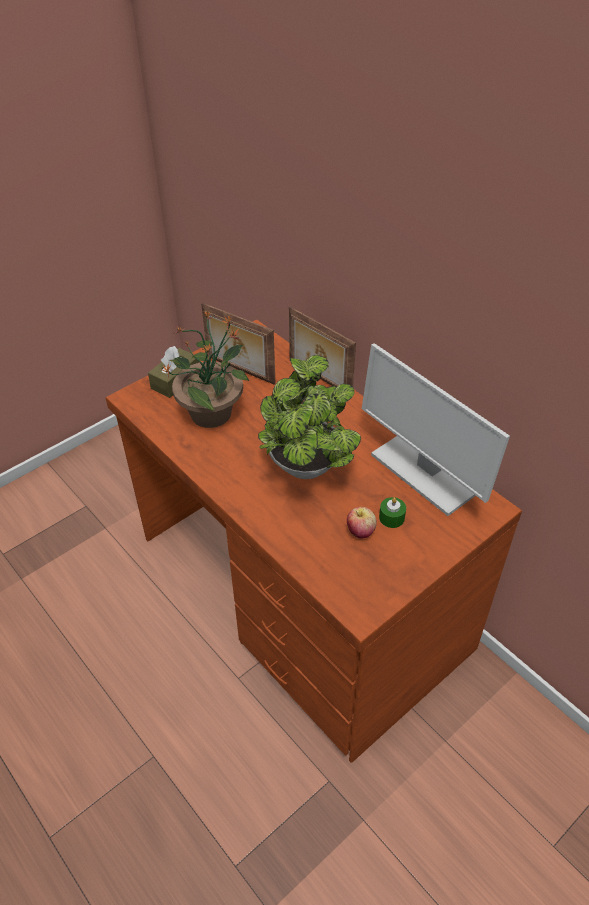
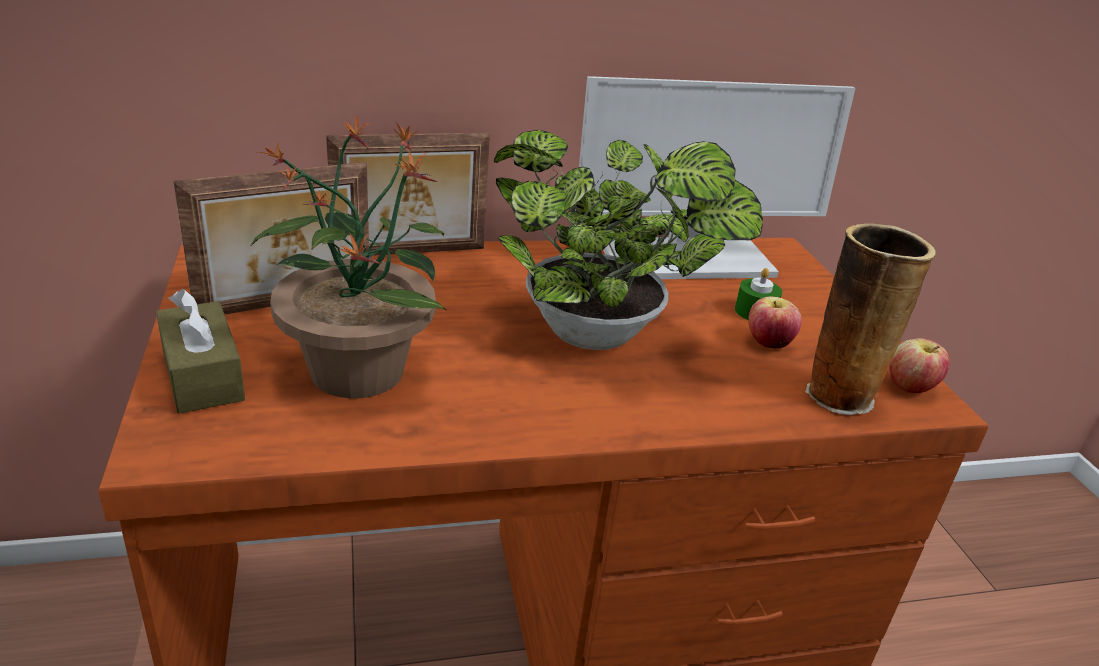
camera: 65 degrees left, 15 degrees down
(334, 571) = (839, 394): none -> vase
(369, 601) = (909, 387): none -> apple

